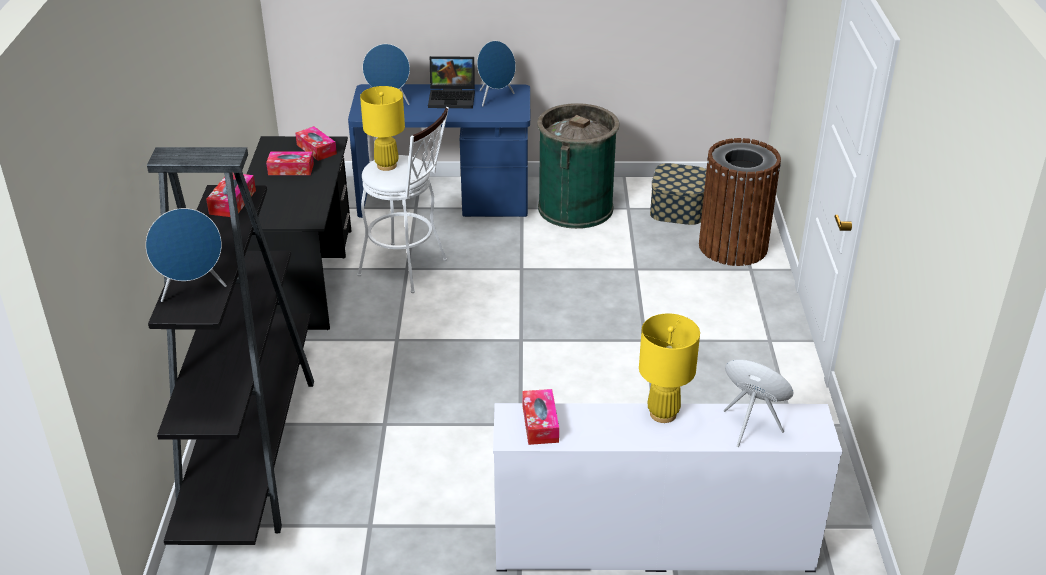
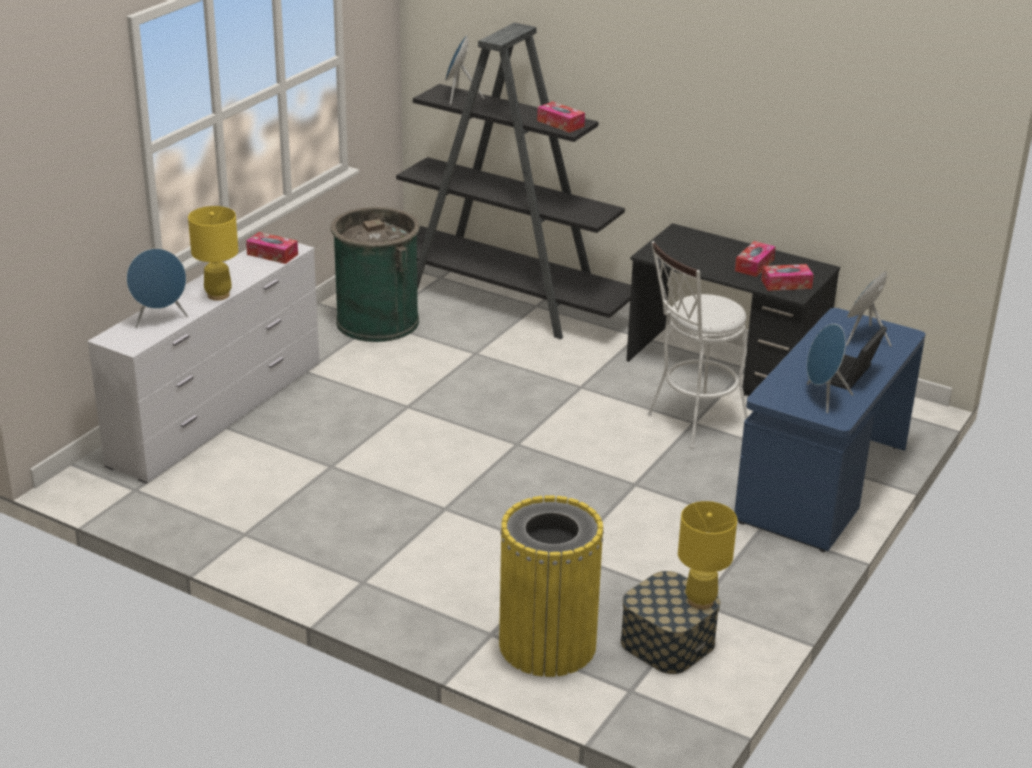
camera: 120 degrees right, 5 degrees down
(387, 166) = (715, 303): yellow table lamp -> yellow table lamp (700, 601)
(575, 208) = (732, 565): green trash can -> green trash can (377, 321)
(733, 246) = (547, 645): brown trash can -> yellow trash can

